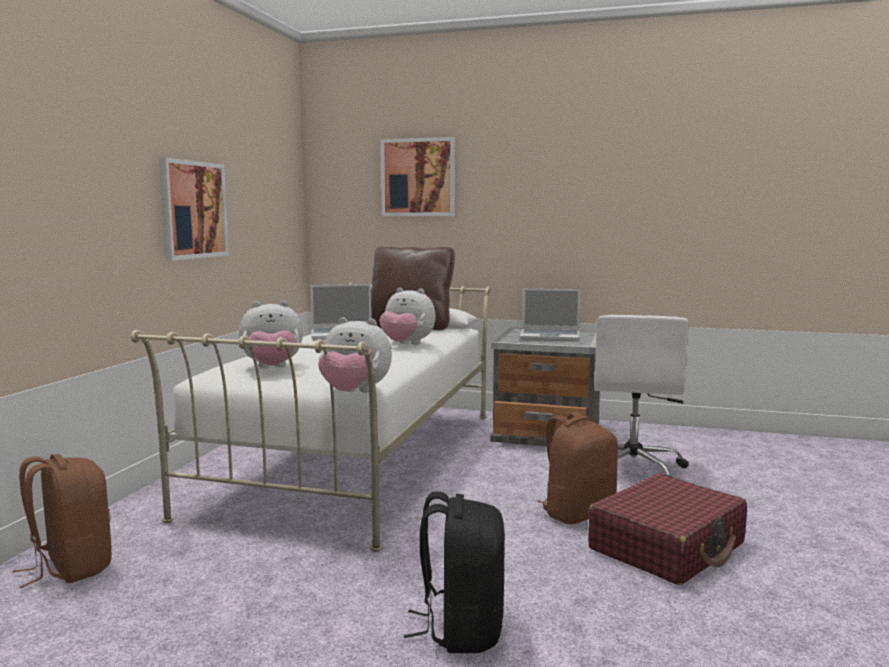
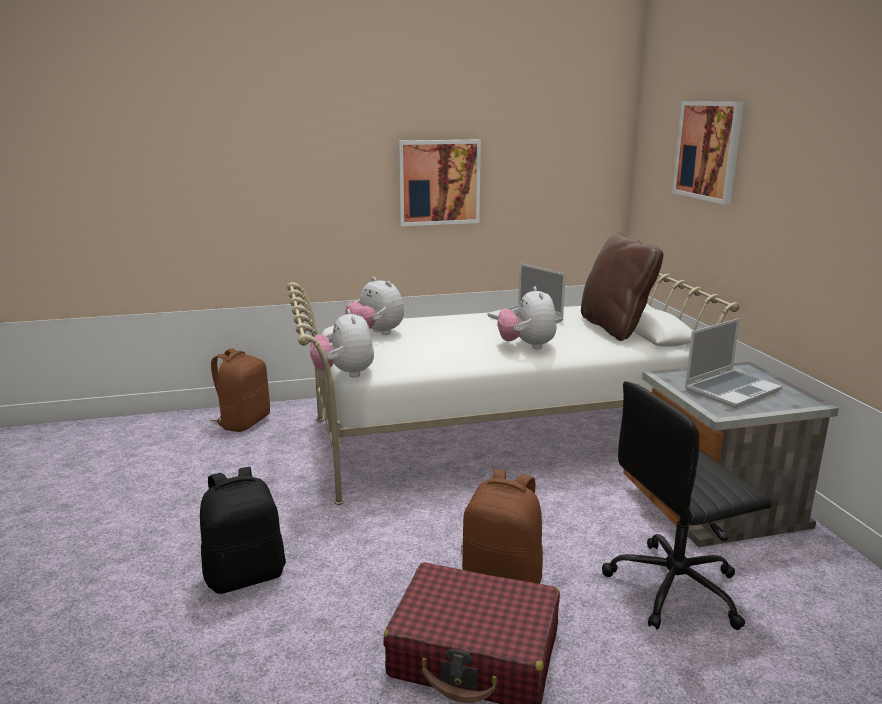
camera: 60 degrees right, 10 degrees up
(550, 337) = (731, 389): laptop -> laptop turned 105 degrees counterclockwise
(632, 468) = (677, 588): white office chair -> black office chair

